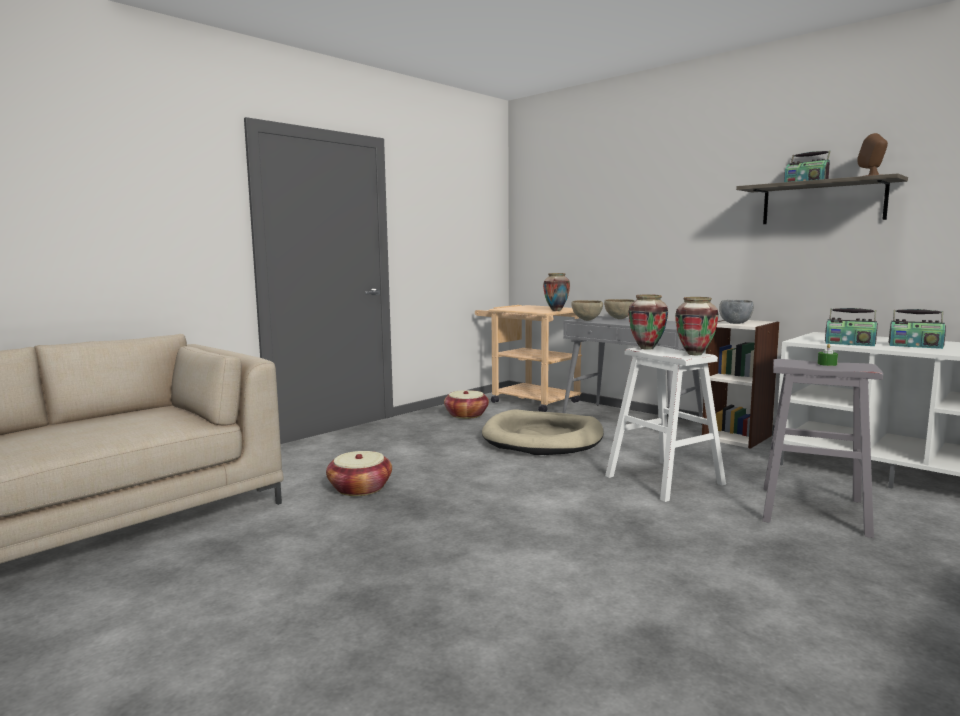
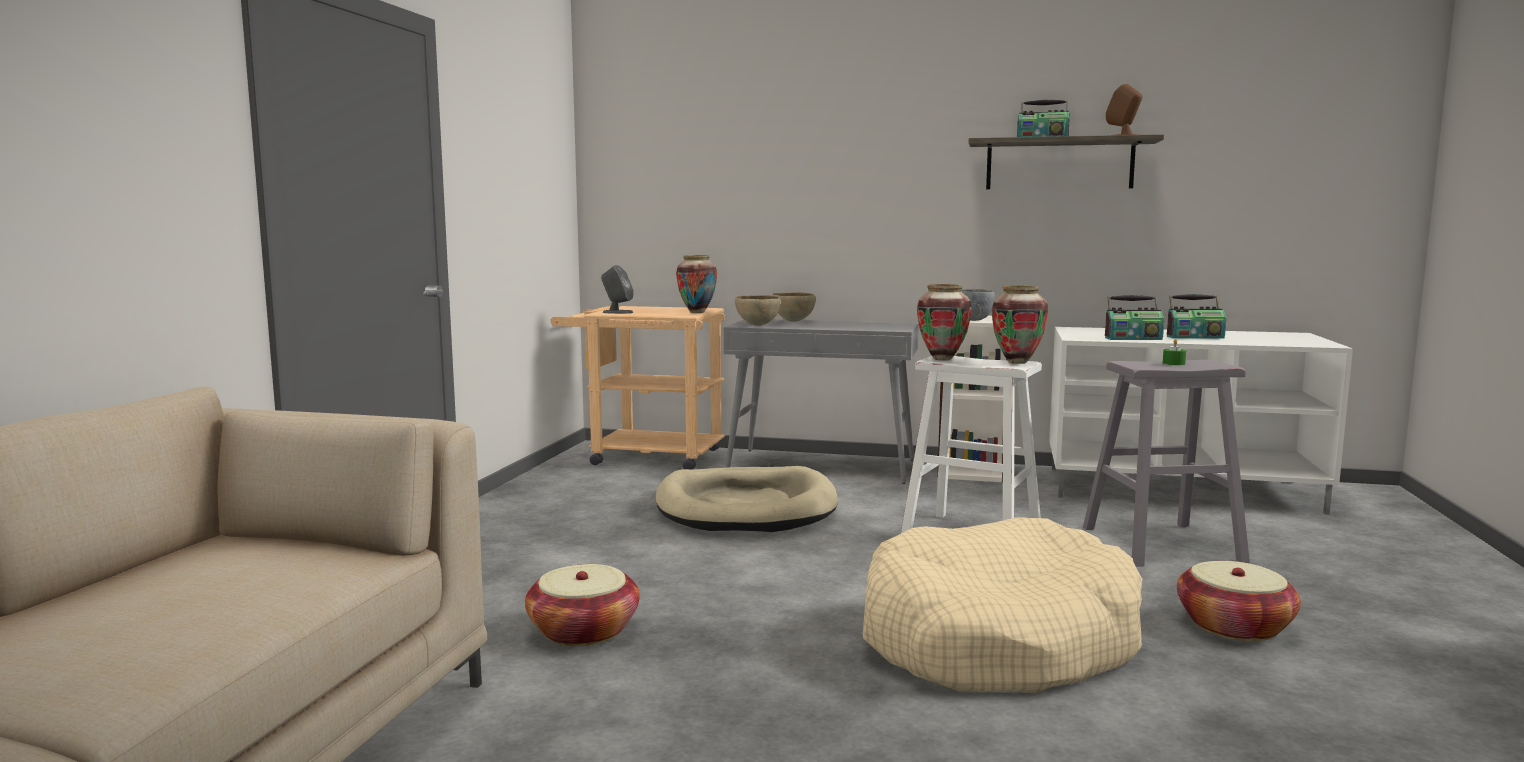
camera: 30 degrees left, 0 degrees up
(466, 415) = (581, 489): basket -> basket (1234, 627)
(510, 308) = (617, 312): none -> grey speaker
(577, 545) = (997, 640): none -> beige dog bed

